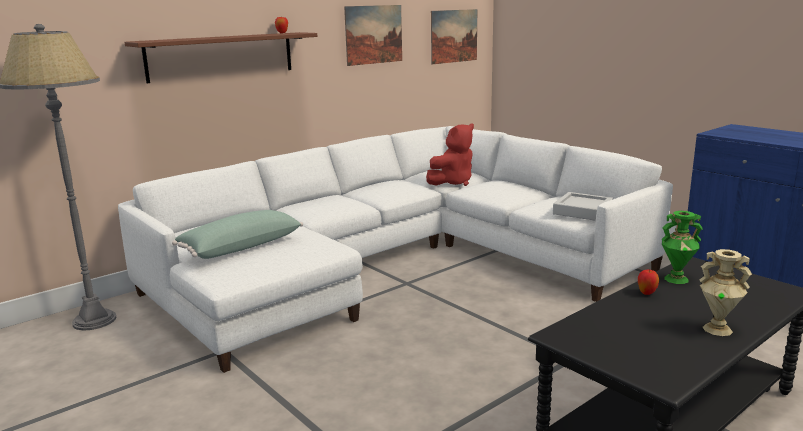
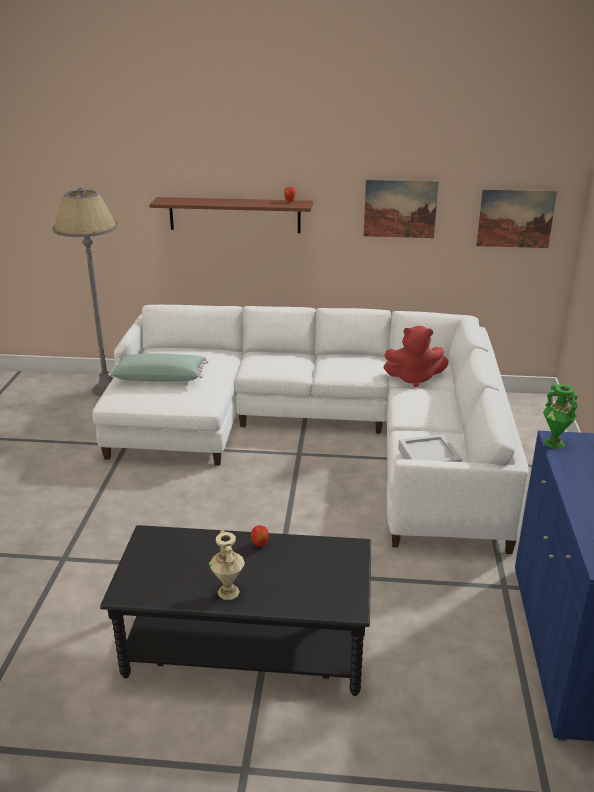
camera: 45 degrees right, 10 degrees up
(676, 279) = (306, 548): green vase -> green vase (555, 443)

